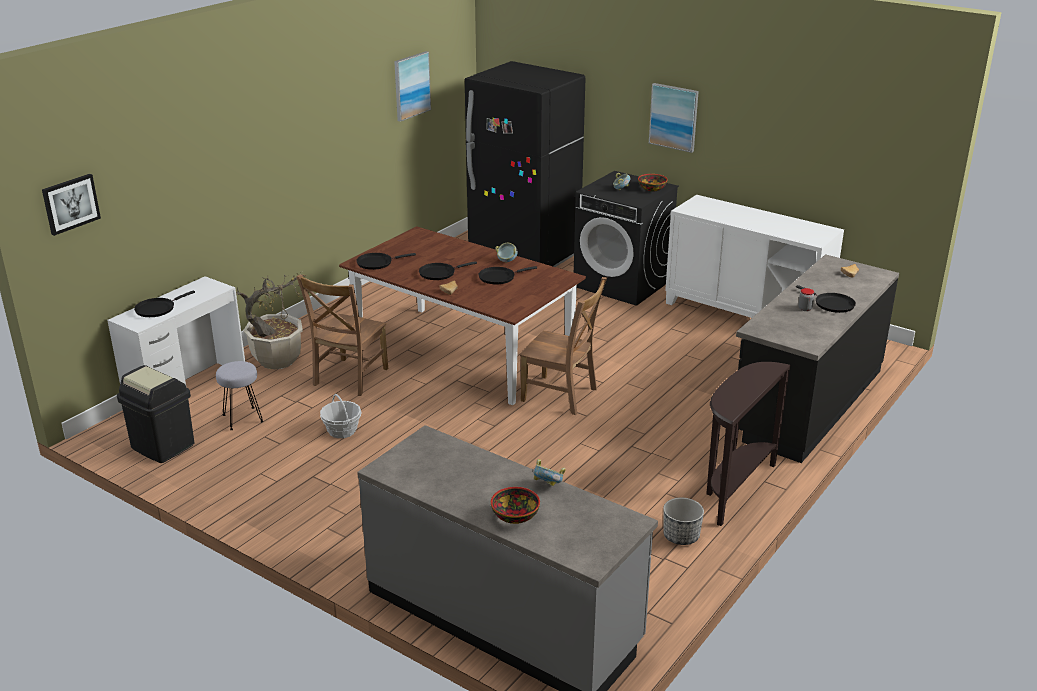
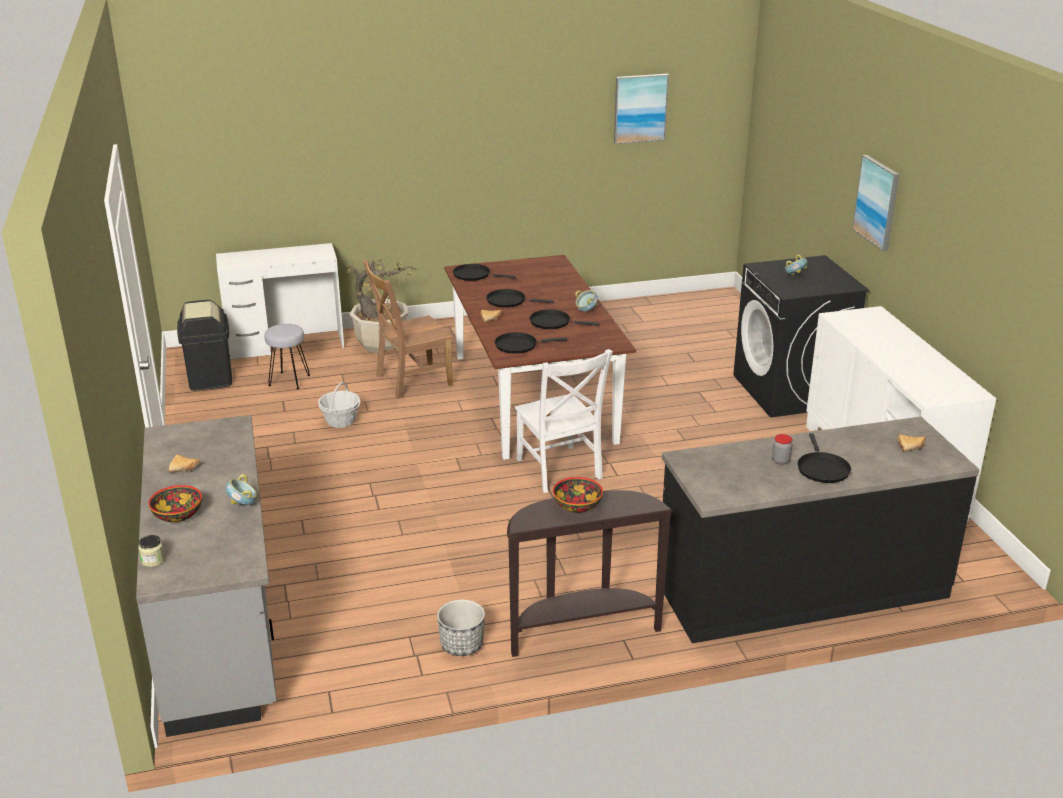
camera: 40 degrees right, 0 degrees up
(70, 203) = (187, 138): picture -> none
(157, 309) = (258, 257): black frying pan -> black frying pan (519, 345)
(453, 483) = (185, 468): none -> bread
(524, 256) = (730, 330): black fridge -> none
(561, 553) = (153, 560): none -> jar
(562, 396) = (559, 471): brown chair -> white chair
(651, 189) = (831, 284): bowl -> bowl (577, 505)

